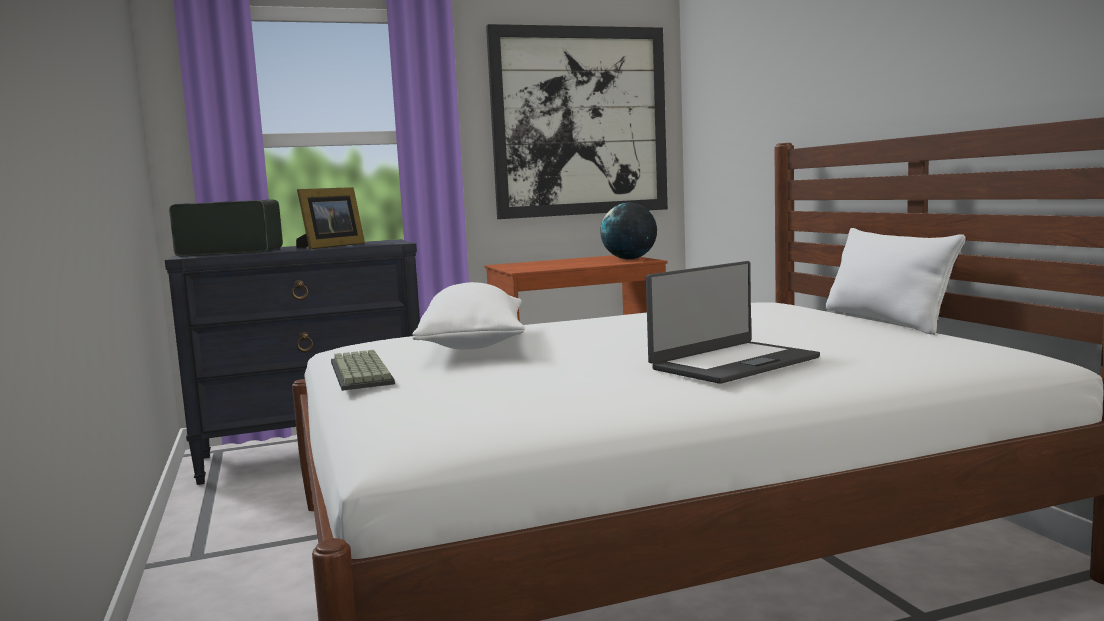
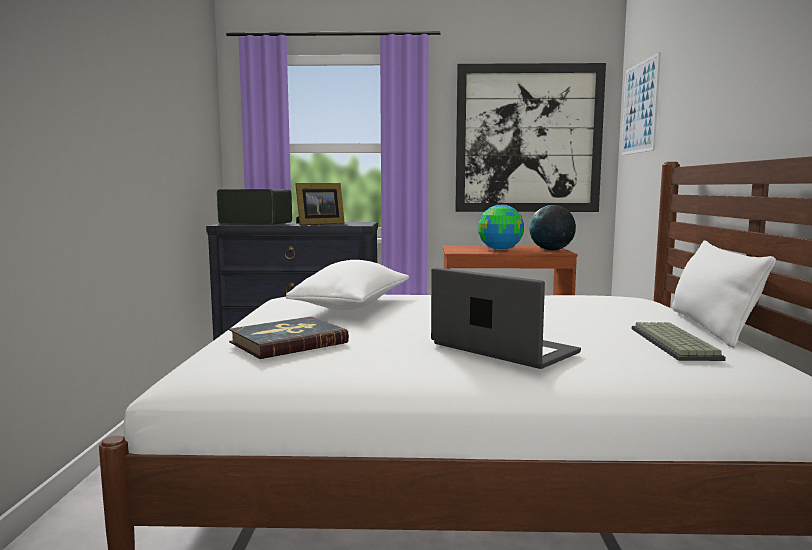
camera: 20 degrees right, 0 degrees up
(363, 372) = (254, 318): keyboard -> keyboard (676, 343)
(472, 390) = (288, 342): none -> book
(569, 263) = (500, 249): none -> globe
(715, 82) = (640, 108): none -> picture
(732, 363) = (502, 349): laptop -> laptop turned 120 degrees counterclockwise

